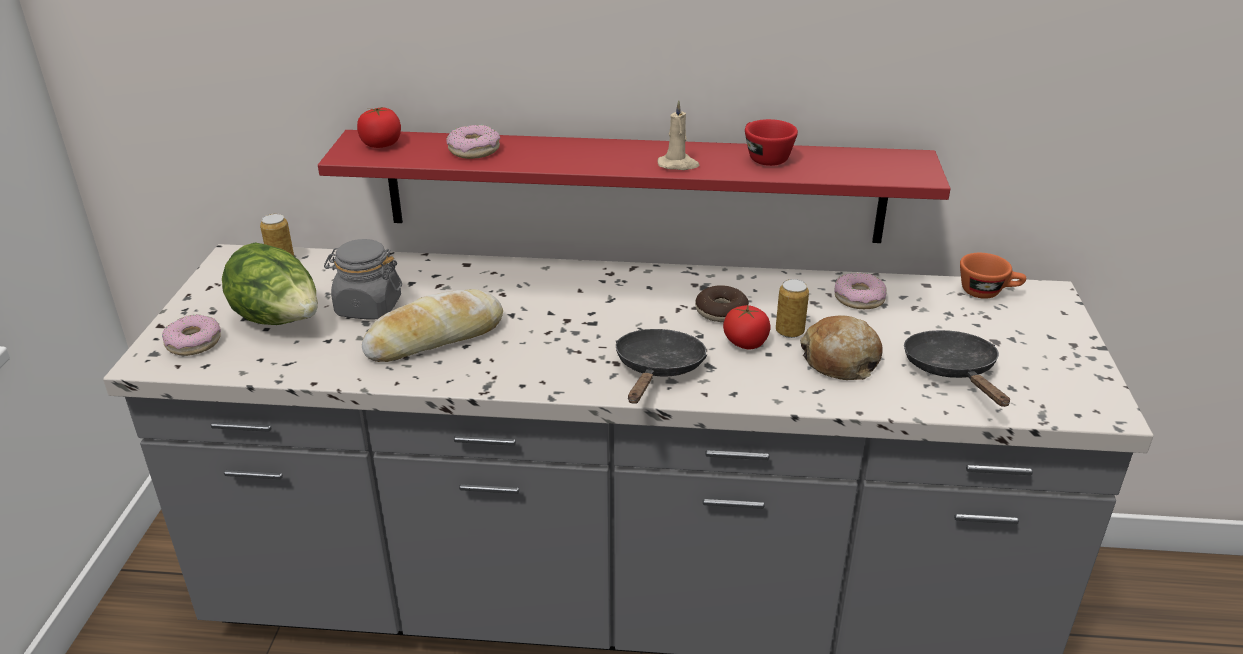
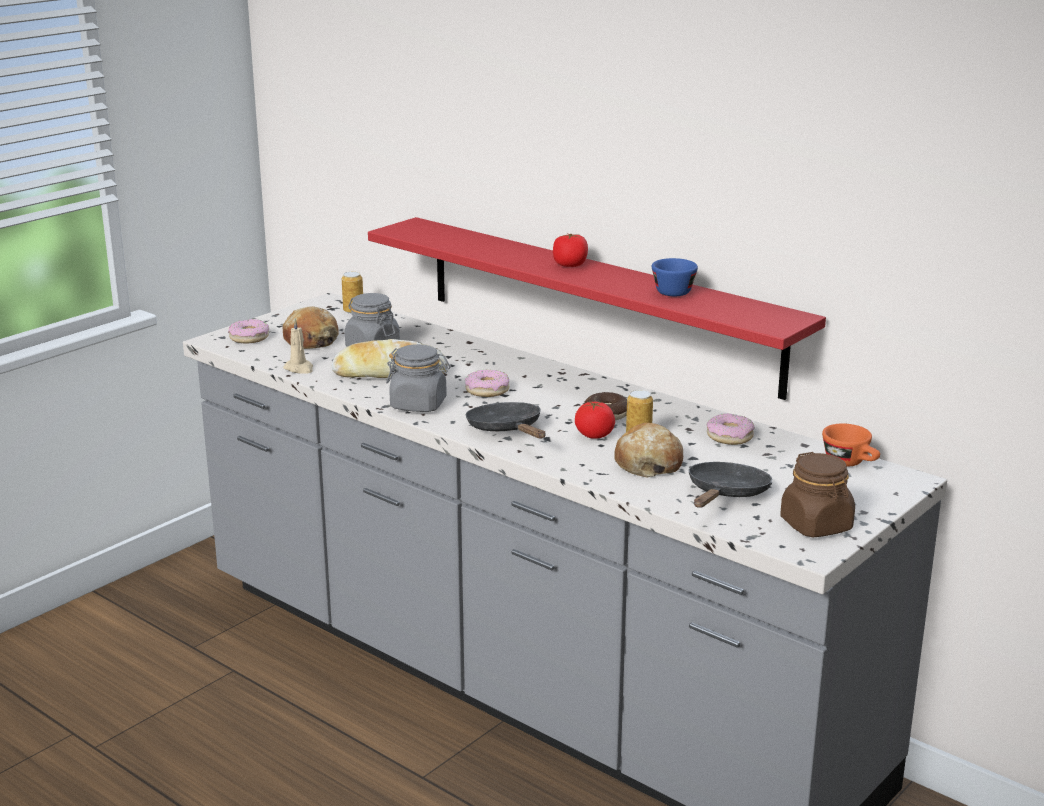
camera: 35 degrees right, 10 degrees down
(279, 321) = (310, 340): lettuce -> bread
(381, 144) = (423, 229): tomato -> tomato (570, 265)
(474, 150) = (476, 244): donut -> donut (487, 390)
(522, 370) = (419, 404): none -> grey jar
(658, 370) = (507, 430): black frying pan -> black frying pan turned 75 degrees counterclockwise
(678, 165) = (600, 281): beige candle -> beige candle (299, 369)
(763, 157) = (673, 290): red cup -> blue cup
(1066, 377) = (816, 525): none -> brown jar

